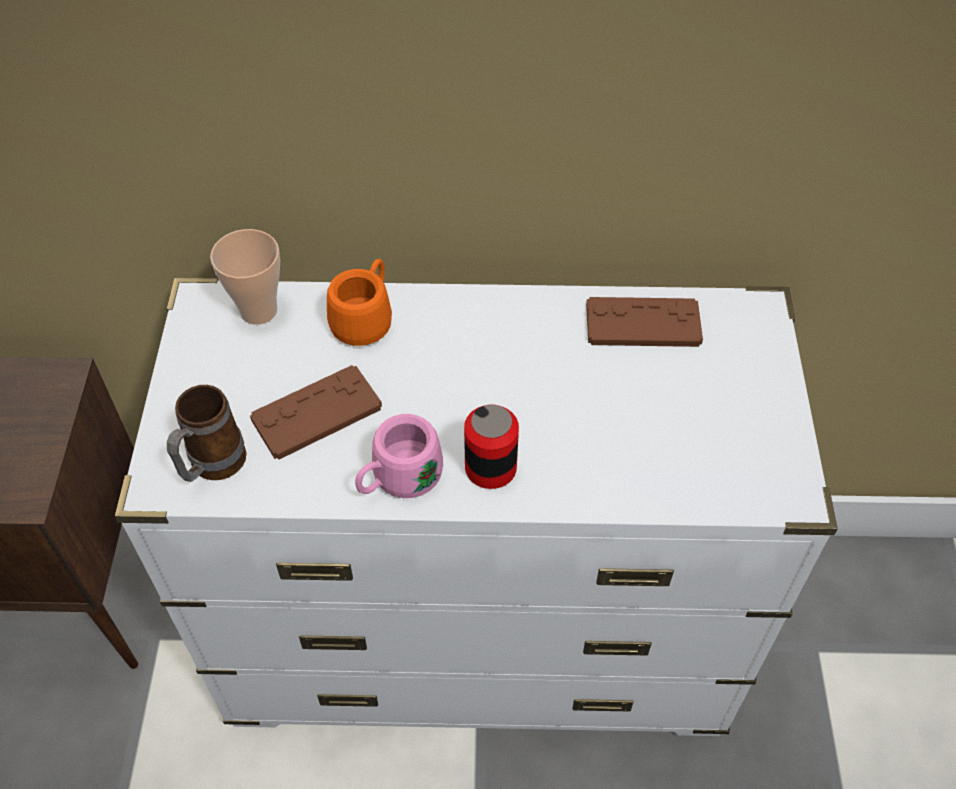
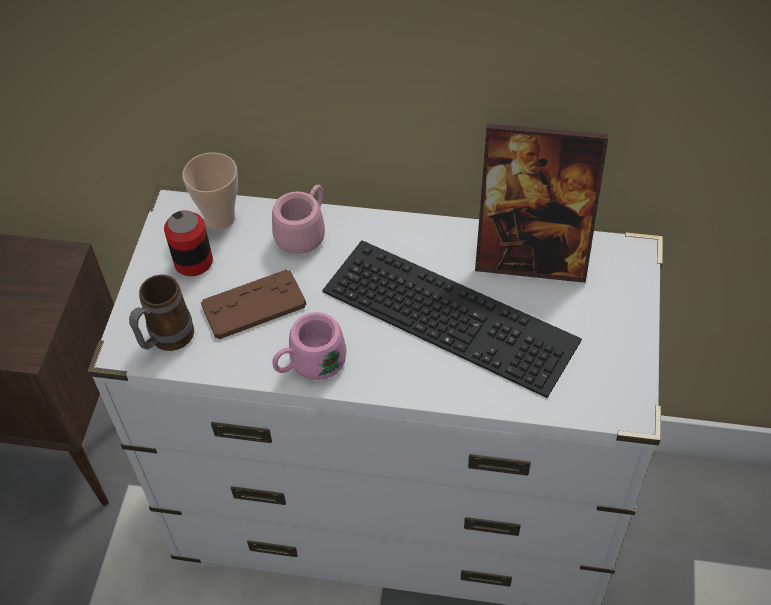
camera: 10 degrees right, 0 degrees up
(366, 318) = (305, 232): orange mug -> pink mug
(490, 468) = (385, 362): can -> can (193, 262)
(563, 400) = (454, 313): none -> keyboard
(643, 324) = (531, 256): brown game controller -> picture frame

